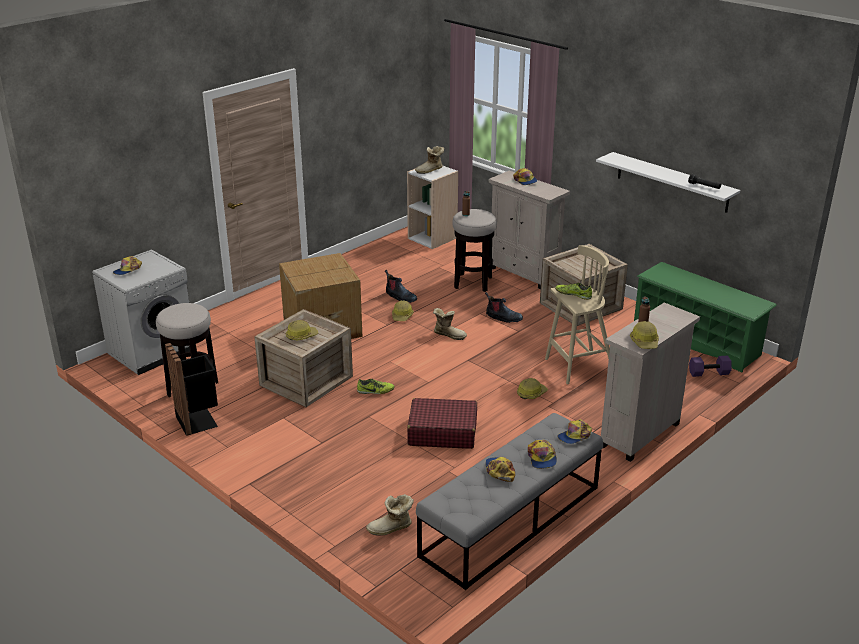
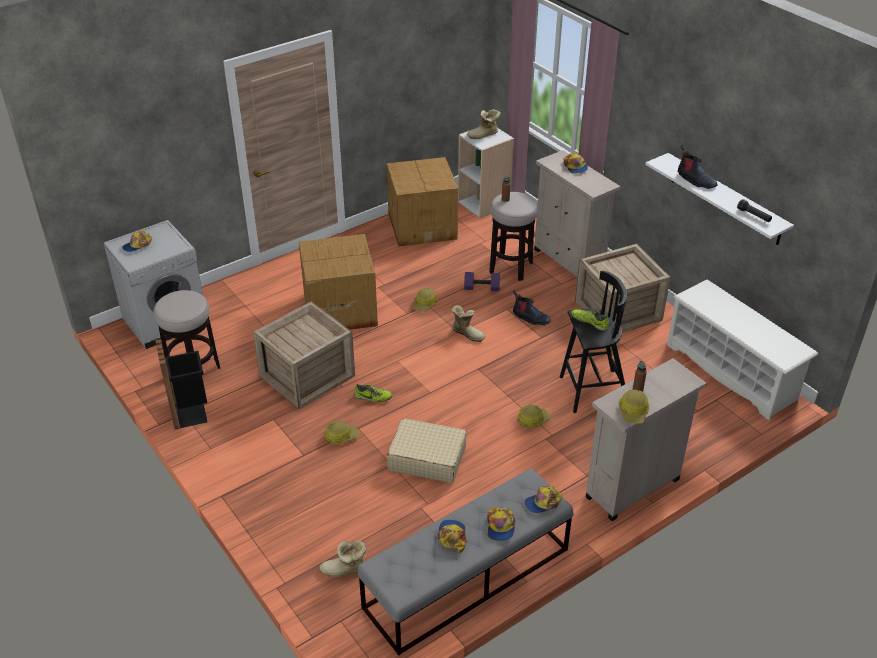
camera: 10 degrees right, 10 degrees up
(301, 336) = (301, 334): hard hat -> hard hat (341, 436)
(381, 258) = (423, 225): none -> cardboard box
(400, 297) = (429, 278): boot -> boot (695, 180)
(442, 432) = (427, 458): red suitcase -> beige suitcase
(577, 367) = (591, 391): beige stool -> black stool
(697, 341) = (731, 372): green shoe rack -> white shoe rack
(709, 372) = (732, 416): purple dumbbell -> purple dumbbell (482, 287)

